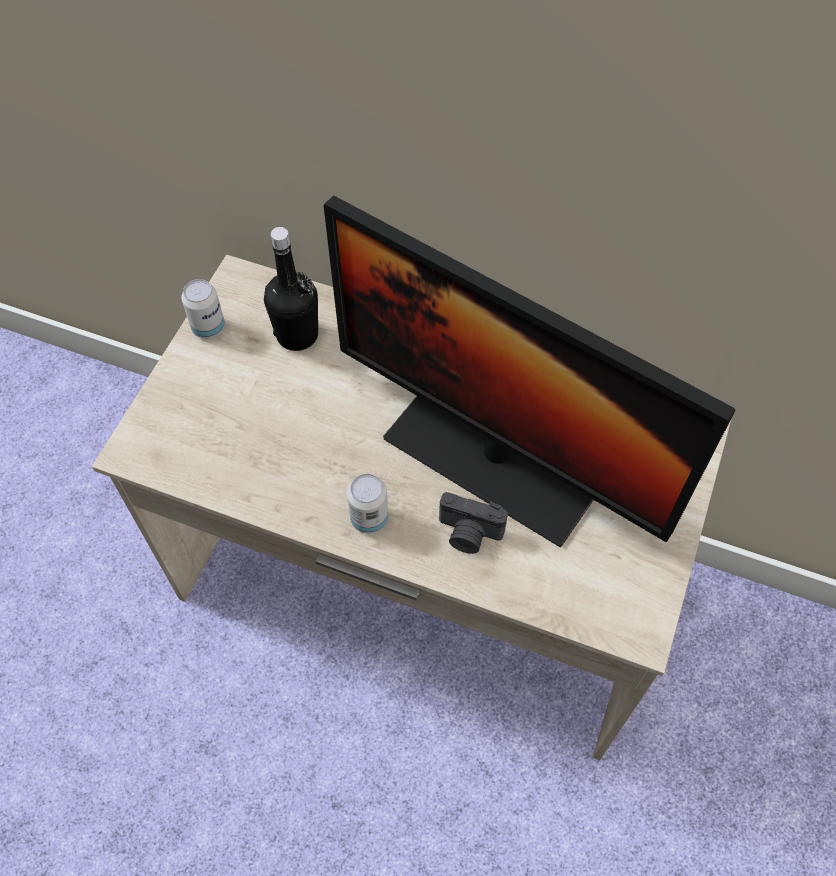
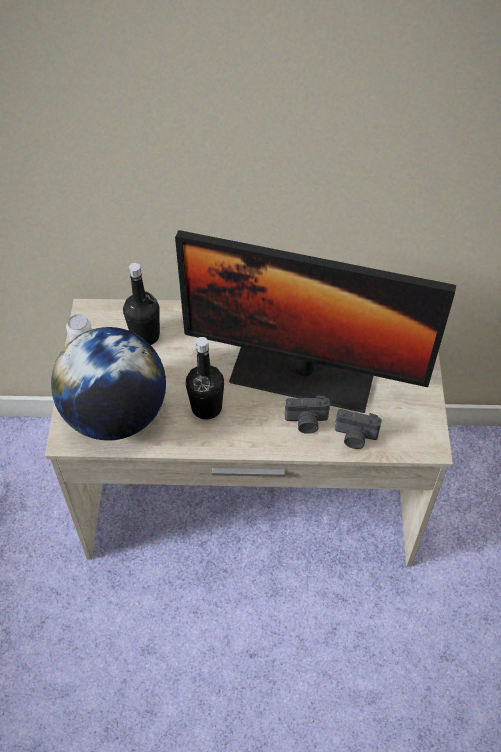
camera: 20 degrees left, 5 degrees down
(209, 438) = (116, 415): none -> globe
(336, 466) = (206, 407): none -> black bottle
(369, 518) = (241, 432): can -> none
(531, 580) = (355, 437): none -> camera

